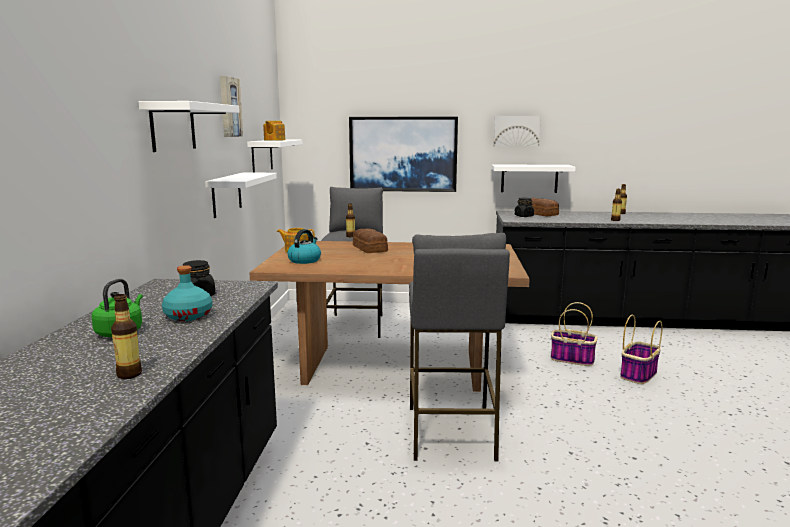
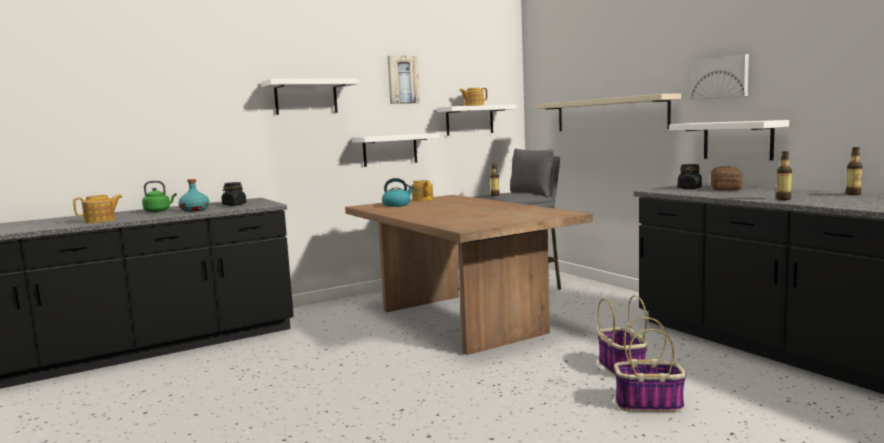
camera: 55 degrees right, 5 degrees down
(129, 374) = (101, 221): bottle -> teapot
(369, 249) = (466, 204): bread -> none
(403, 154) = (609, 114): picture -> beige shelf
(450, 432) = (376, 365): grey stool -> none

